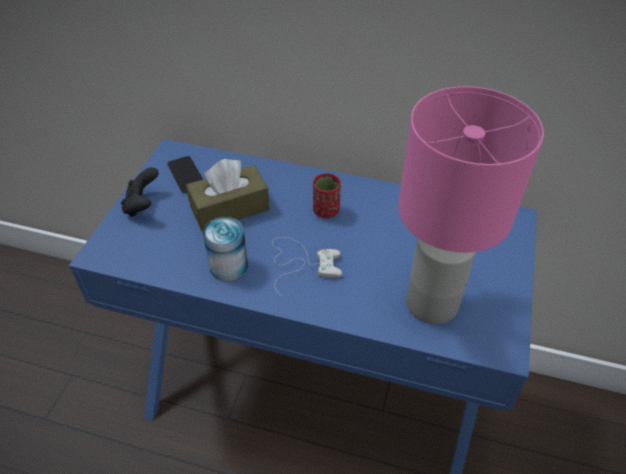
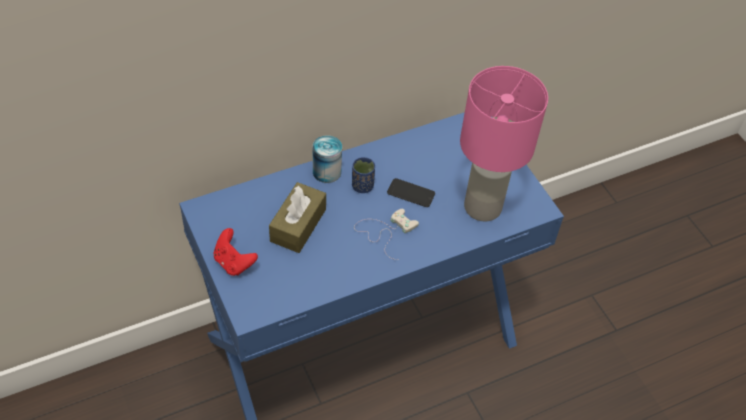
camera: 45 degrees left, 5 degrees up
(143, 205) = (234, 262): black game controller -> red game controller
(186, 175) = (236, 220): phone -> phone (411, 193)
(228, 266) = (344, 264): can -> can (327, 171)
(326, 211) = (362, 186): red cup -> blue cup

